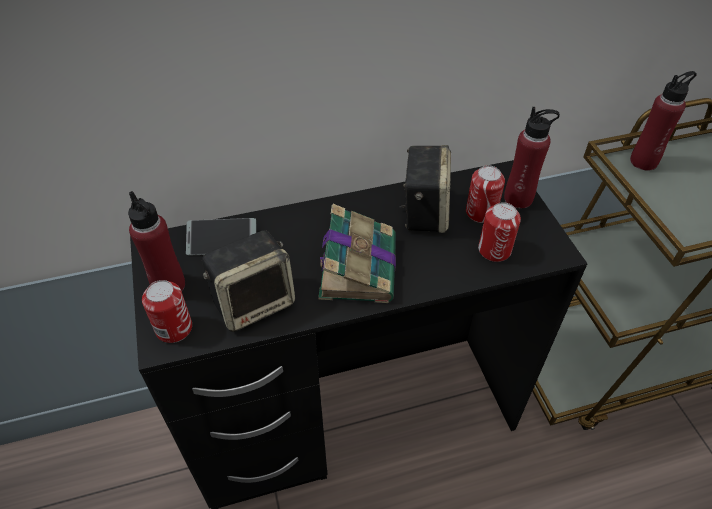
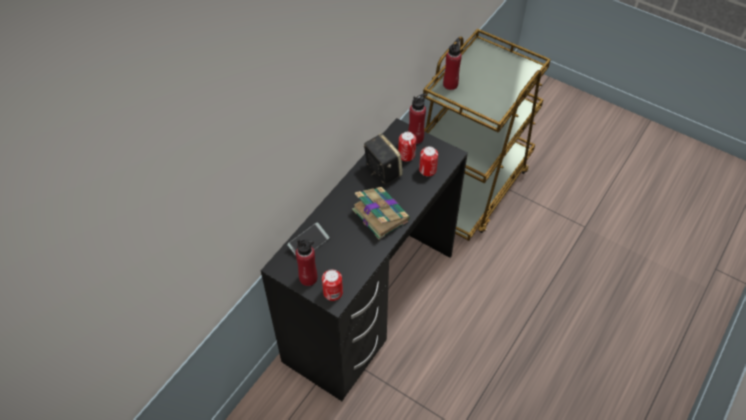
camera: 40 degrees left, 5 degrees up
(254, 302) = (353, 259): speaker -> none

